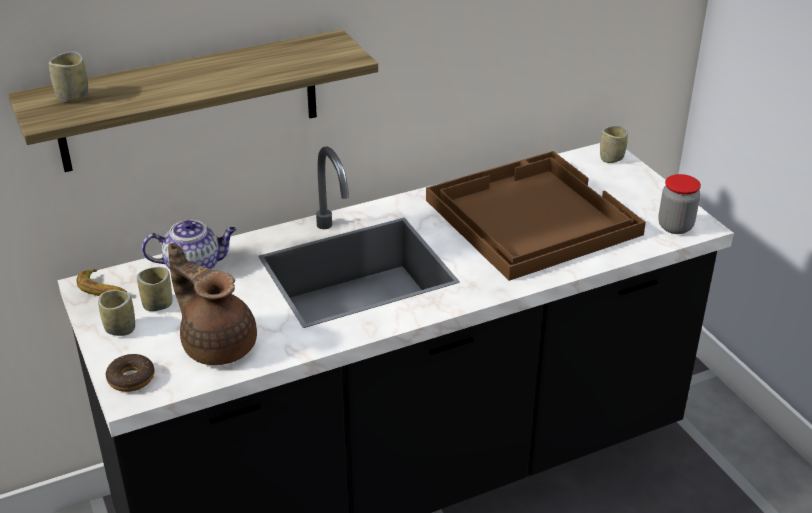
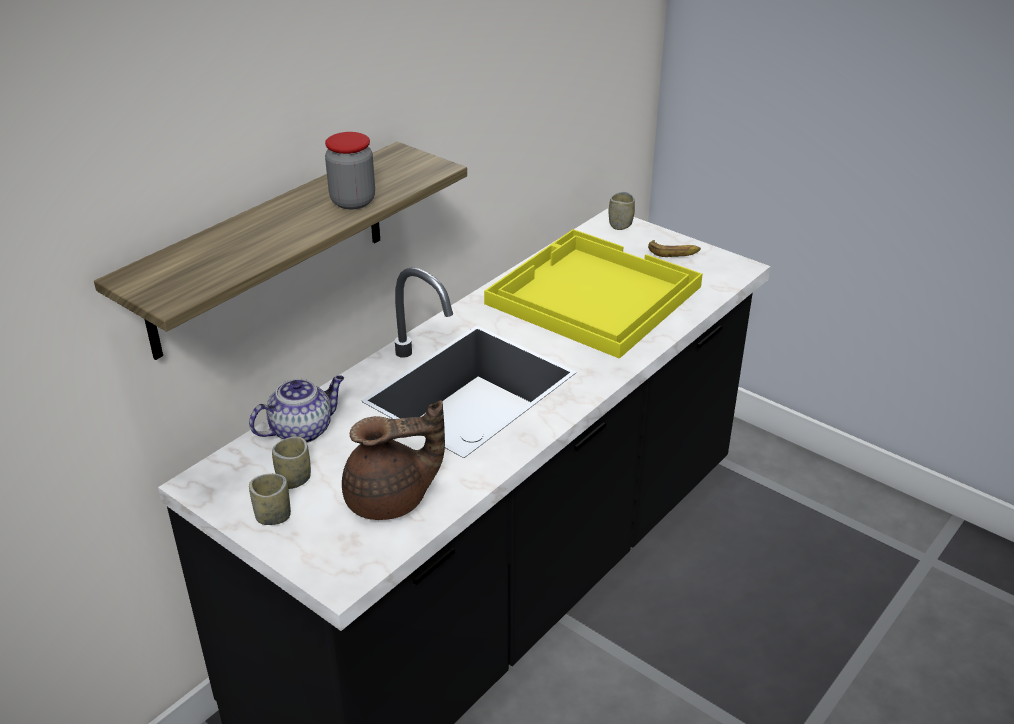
camera: 25 degrees left, 0 degrees up
(73, 96) = (177, 267): cup -> none
(103, 289) = (220, 482): banana -> banana (674, 252)
(131, 378) = (327, 563): donut -> none
(217, 344) = (391, 500): brown teapot -> brown teapot turned 150 degrees clockwise
(529, 217) = (591, 295): brown tray -> yellow tray
(675, 226) = (720, 272): jar -> jar (353, 201)

